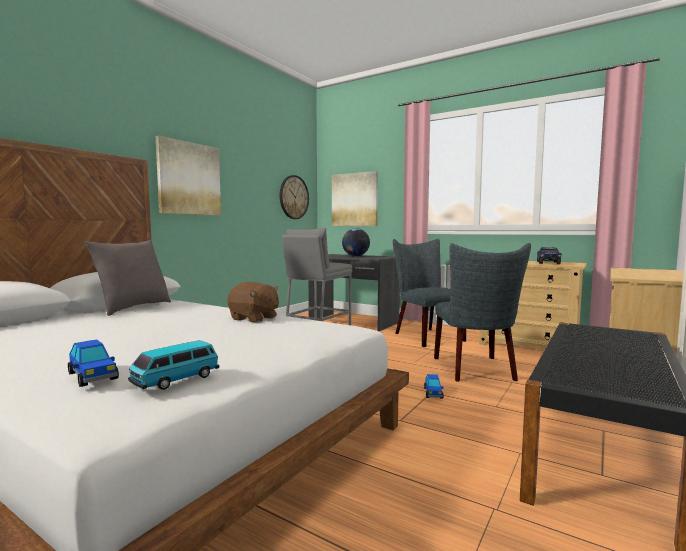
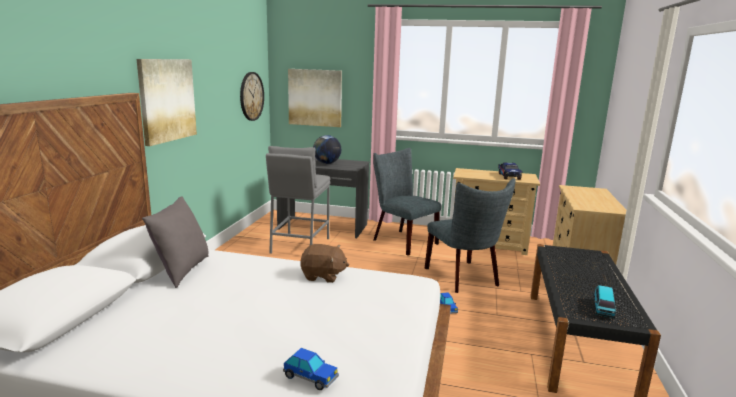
camera: 20 degrees left, 10 degrees up
(175, 380) = (370, 368): toy car -> toy car (603, 309)

